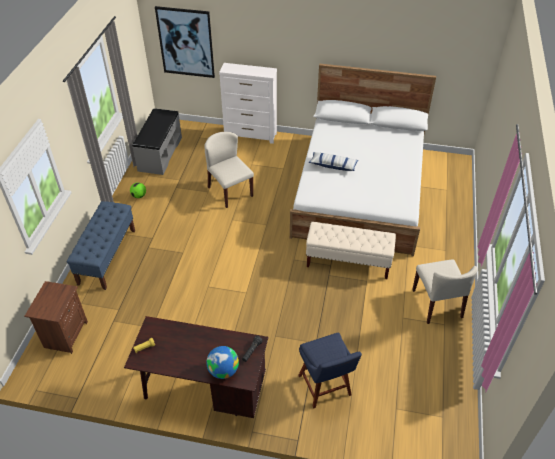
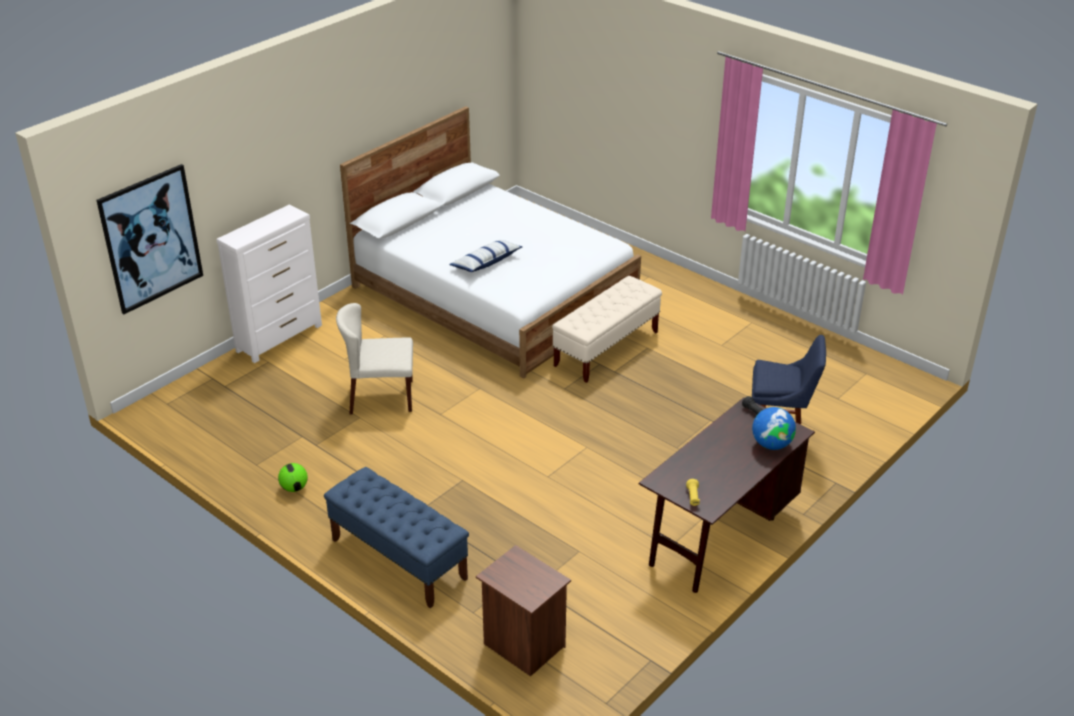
camera: 60 degrees left, 10 degrees down
(159, 154) = (216, 437): grey bench -> none
(437, 304) = (720, 315): beige chair -> none

